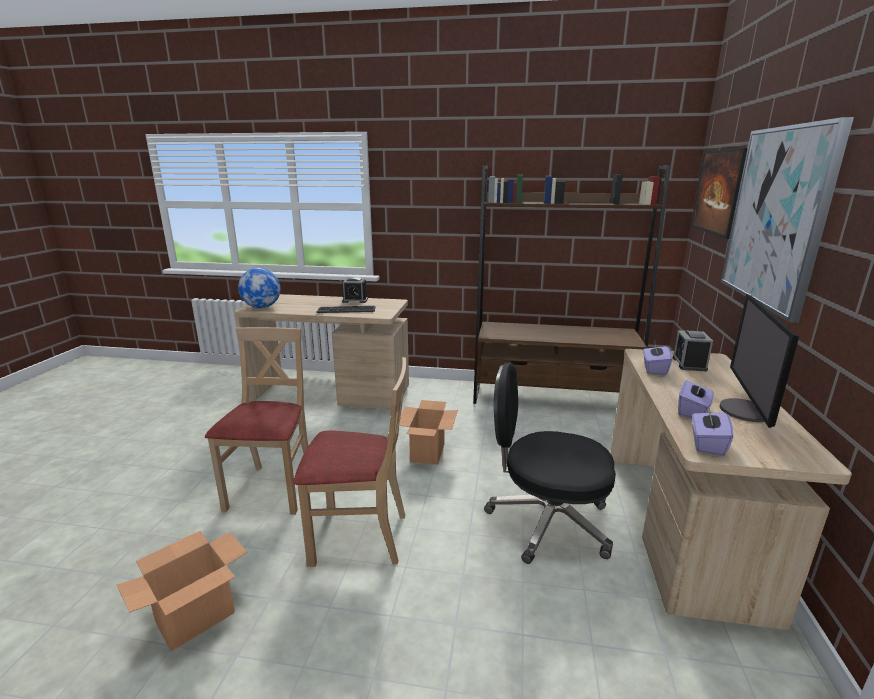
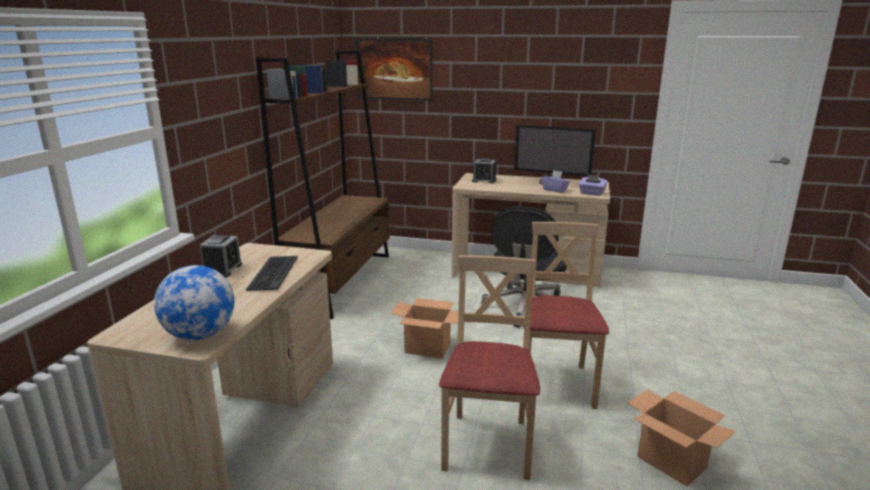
camera: 85 degrees left, 0 degrees up
(272, 489) = (488, 445): beige chair -> beige chair turned 90 degrees clockwise
(654, 369) = (493, 187): purple tissue box -> none
(776, 217) = (491, 81): picture -> none

